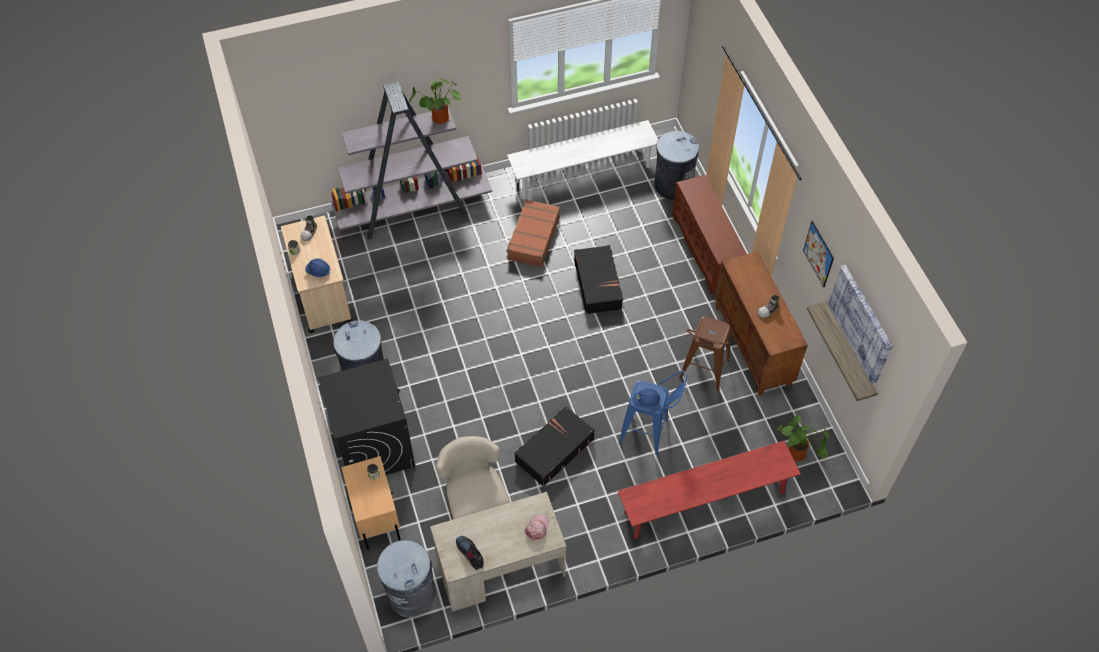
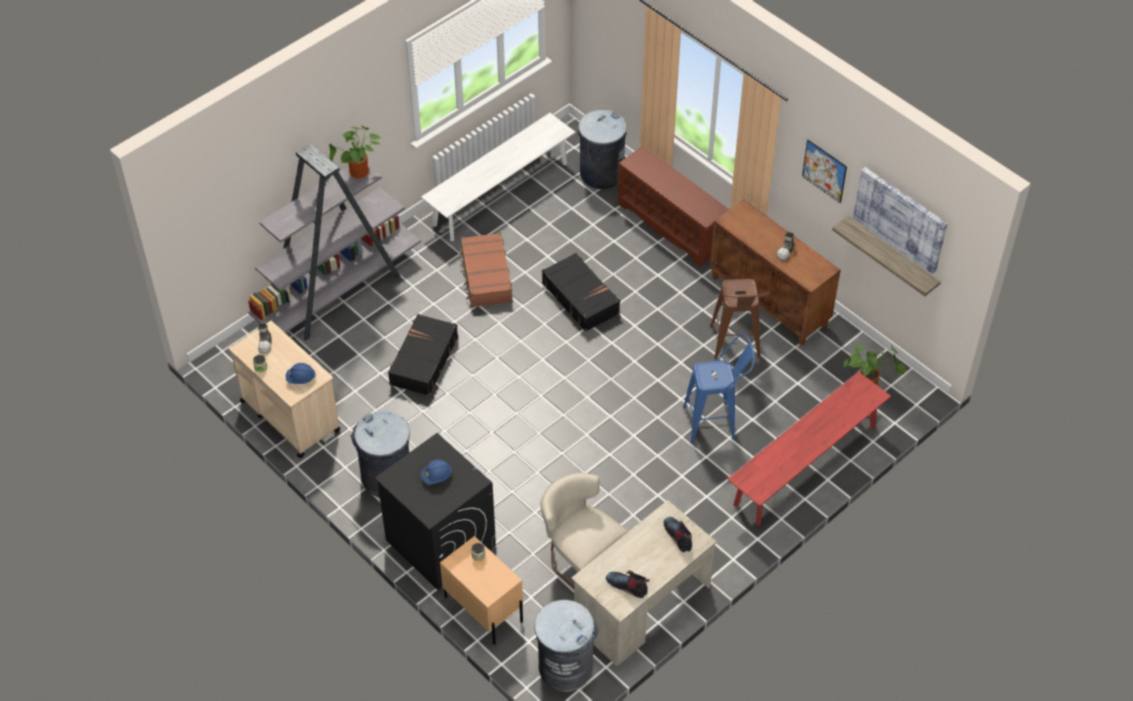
camera: 25 degrees left, 5 degrees down
(537, 528) = (678, 536): pink cap -> boot
(554, 450) = (629, 474): black suitcase -> black suitcase (423, 361)
(646, 402) = (715, 380): blue hard hat -> blue hard hat (436, 476)

